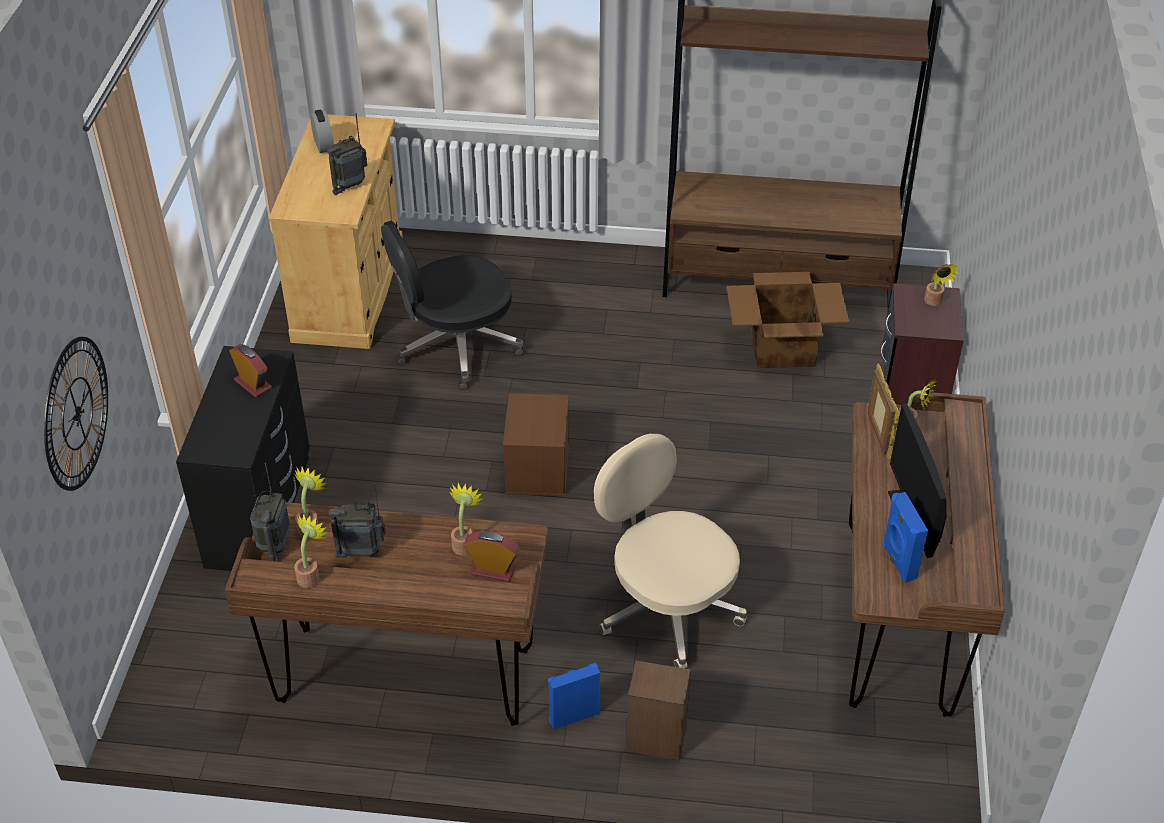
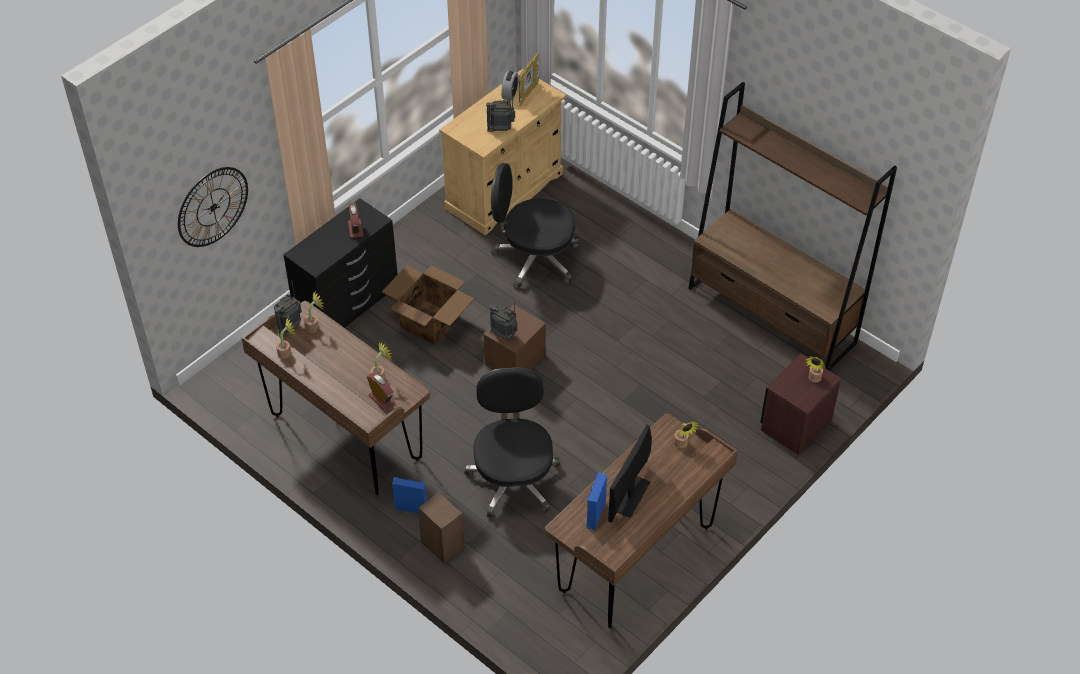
camera: 35 degrees right, 5 degrees up
(362, 551) = (327, 353): radio -> radio (504, 335)
(667, 607) = (513, 478): beige office chair -> black office chair
(781, 347) = (731, 359): cardboard box -> cardboard box (429, 322)
(877, 436) = (658, 439): picture frame -> picture frame (528, 94)

